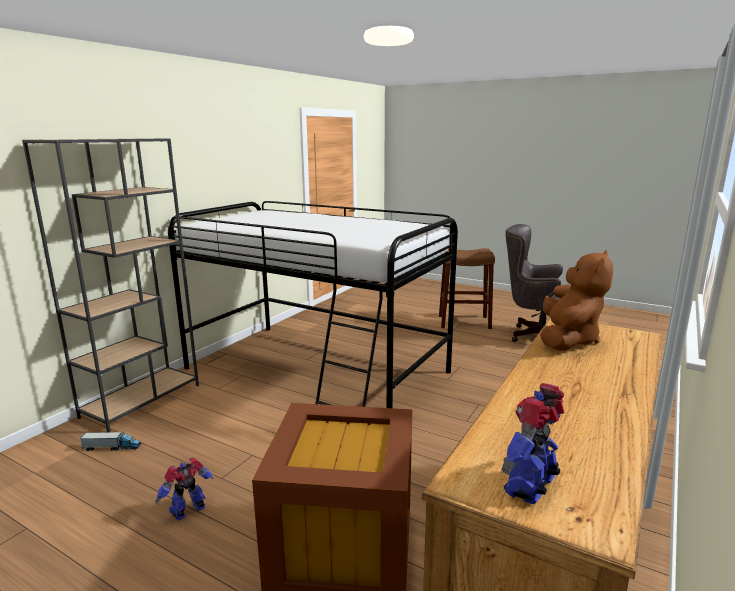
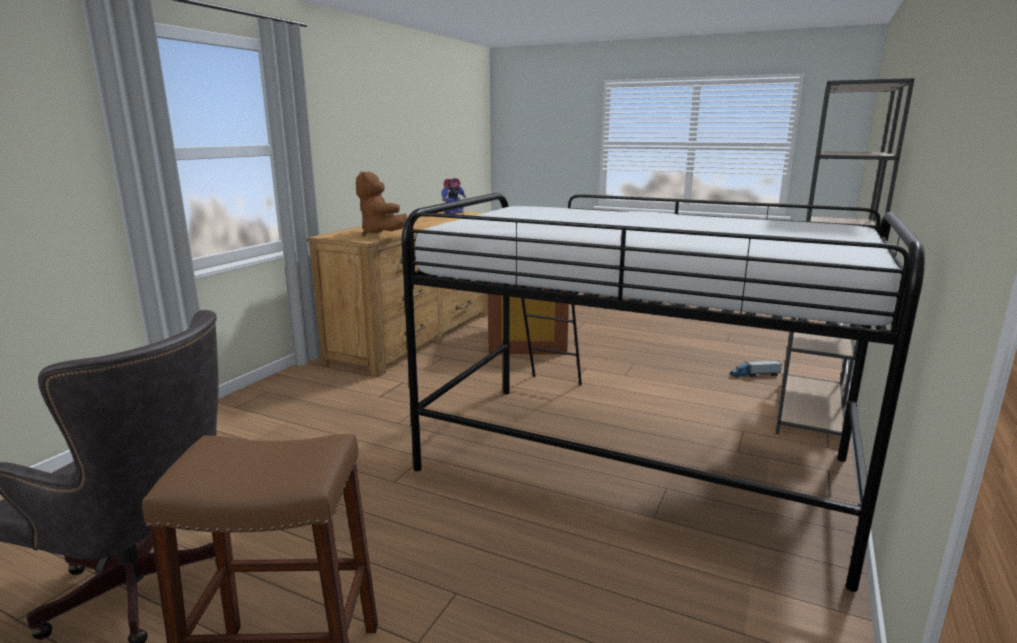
camera: 175 degrees right, 0 degrees up
(189, 511) = (636, 349): toy robot -> none
(567, 340) = (381, 234): brown plush toy -> brown plush toy turned 45 degrees counterclockwise

